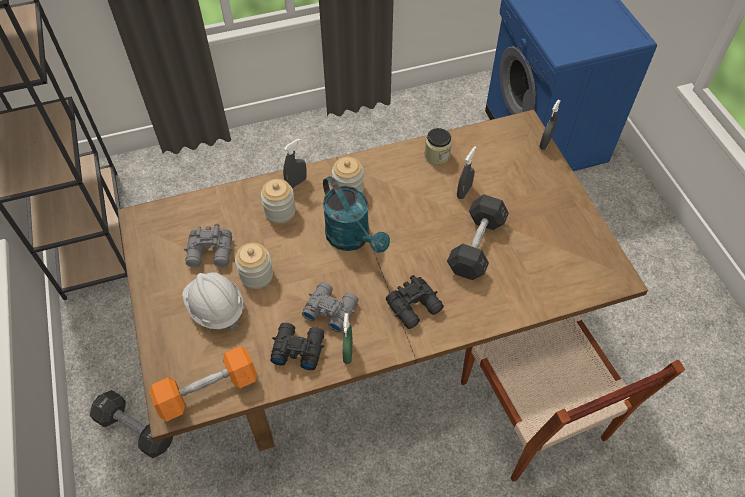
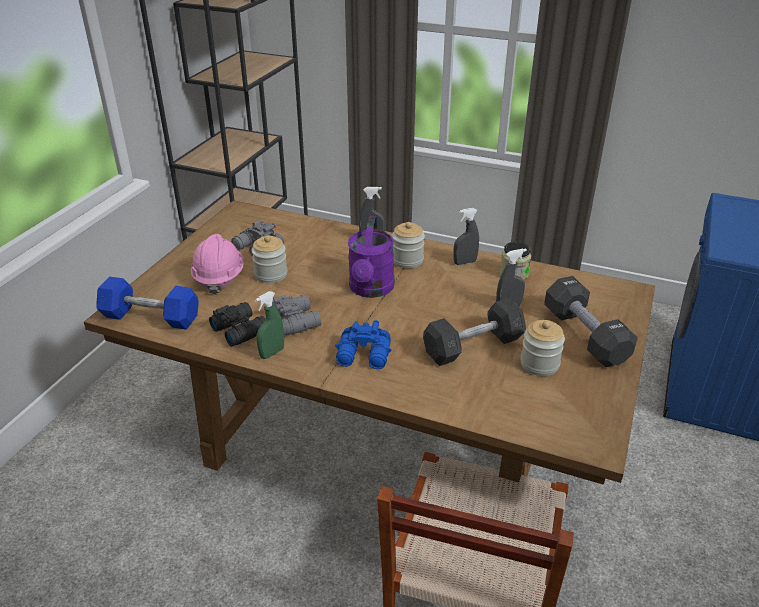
camera: 40 degrees right, 20 degrees down
(136, 429) = (144, 395): black dumbbell -> black dumbbell (585, 336)
(207, 390) = (151, 317): orange dumbbell -> blue dumbbell
(215, 308) = (219, 277): white hard hat -> pink hard hat
(280, 211) = (337, 249): jar -> jar (539, 364)
(352, 239) = (371, 290): turquoise watering can -> purple watering can
(415, 307) = (364, 356): black binoculars -> blue binoculars
(545, 143) = (637, 312): grey spray bottle -> grey spray bottle (465, 262)

